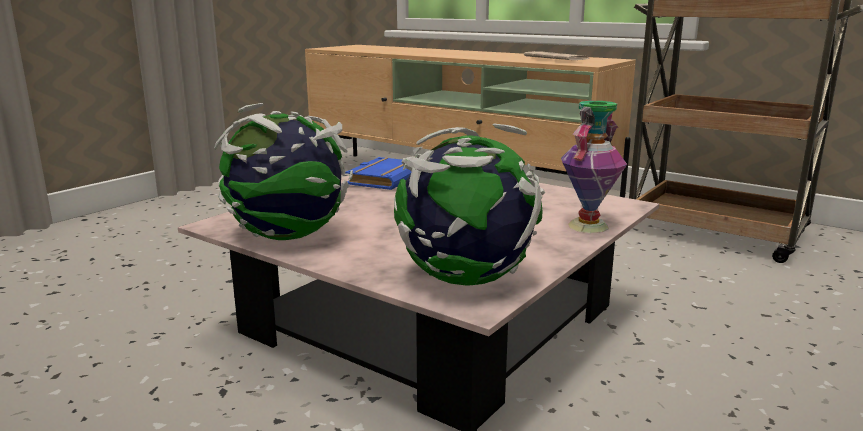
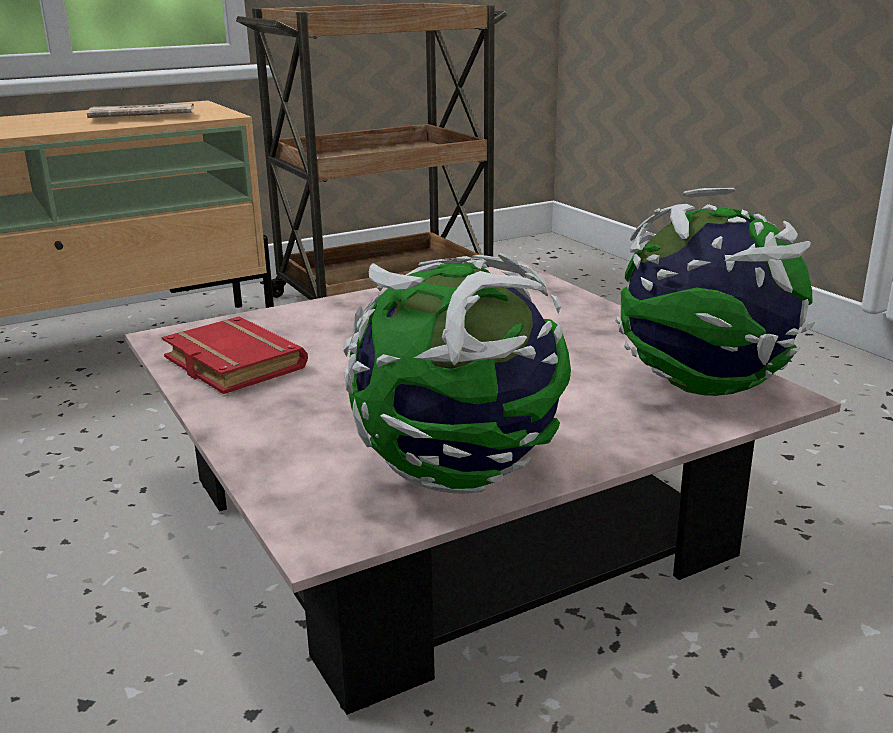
camera: 65 degrees left, 5 degrees up
(384, 179) = (229, 364): blue book -> red book
(587, 225) = (567, 302): vase -> none

